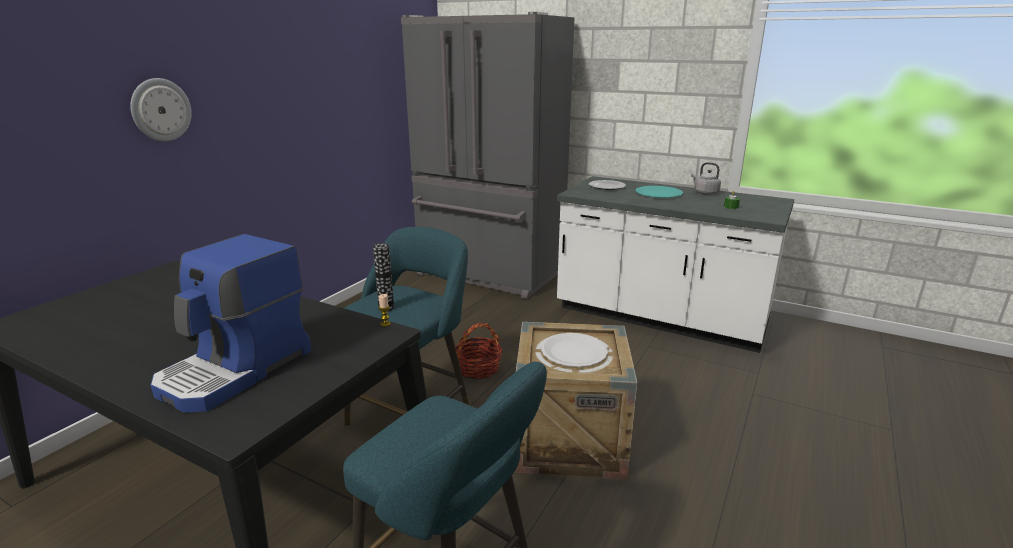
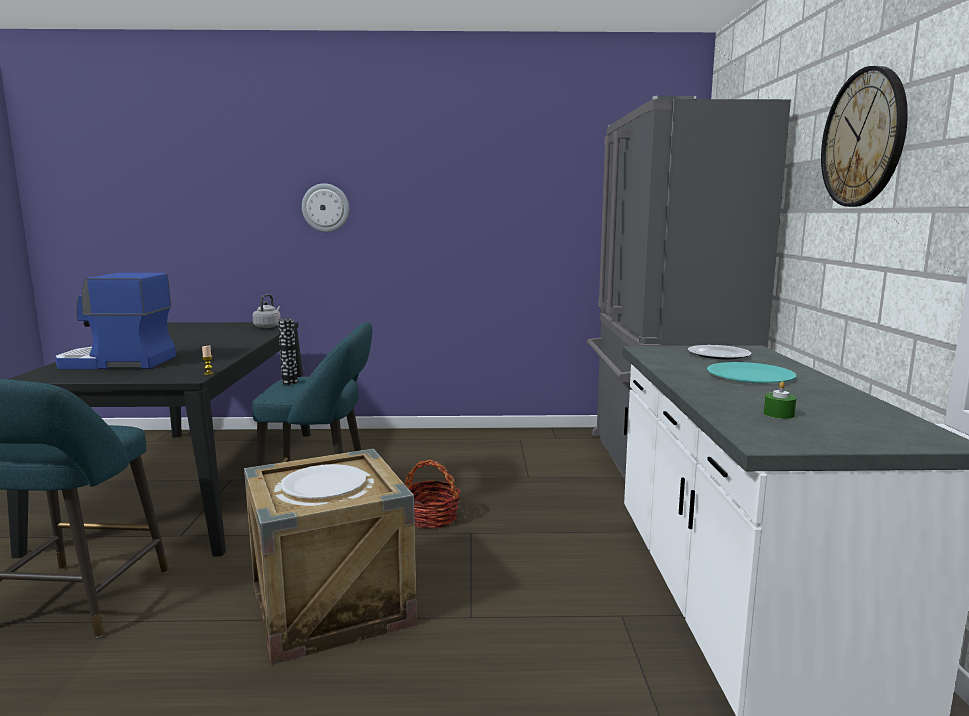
camera: 60 degrees right, 10 degrees down
(648, 52) = (863, 138): none -> wall clock
(704, 193) = (833, 395): grey kettle -> grey kettle (268, 326)

